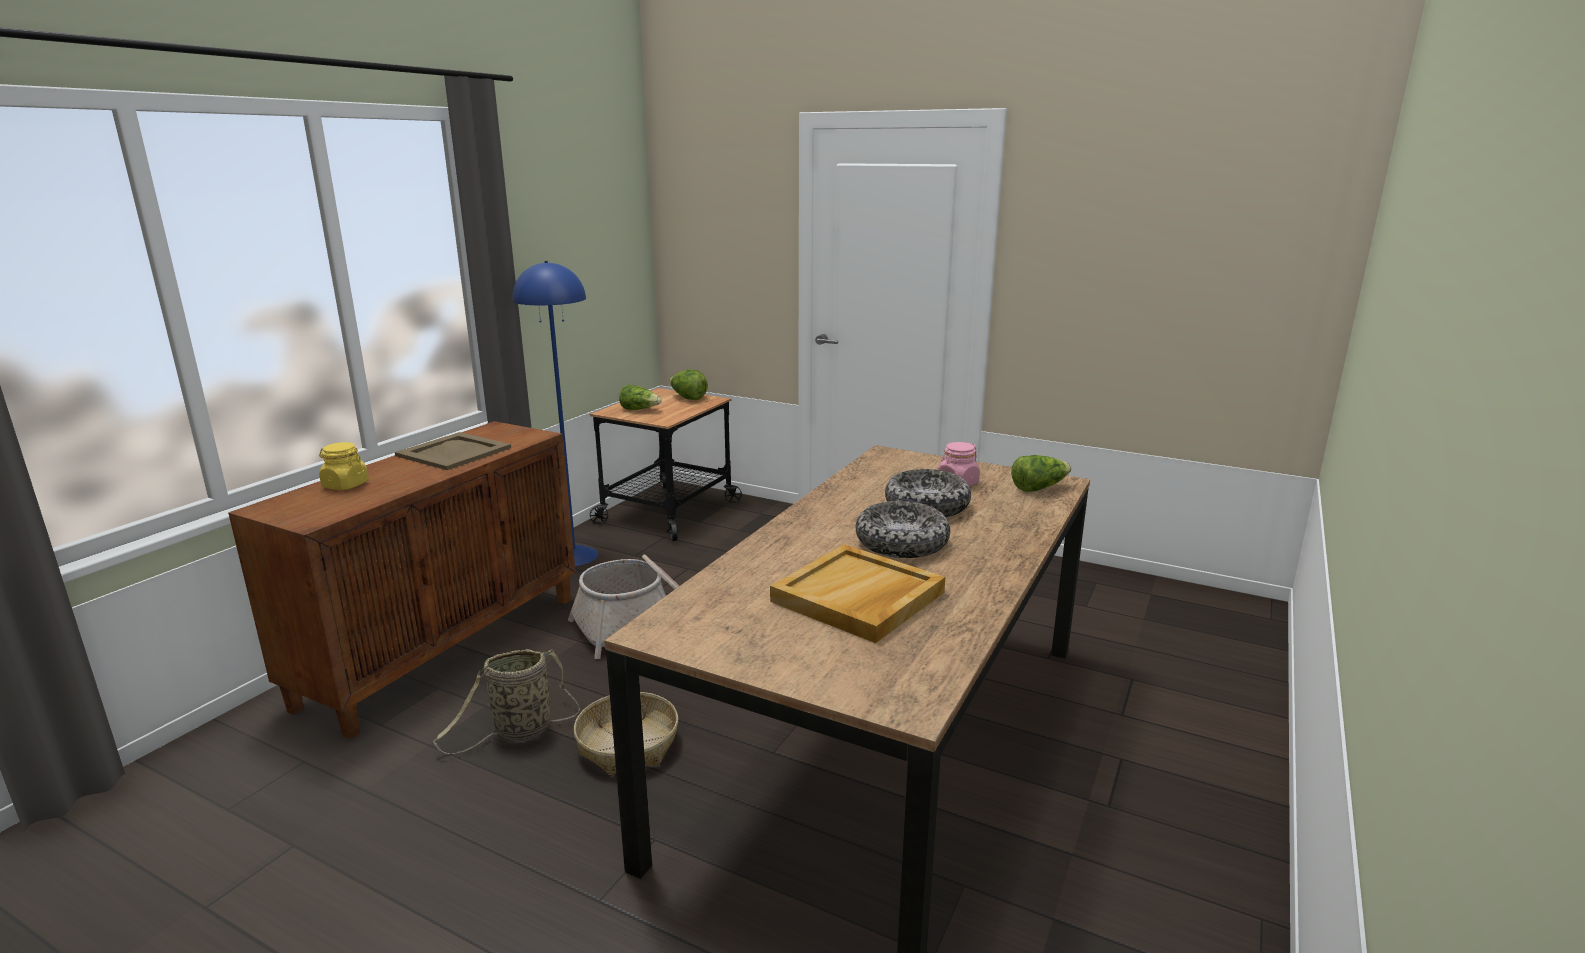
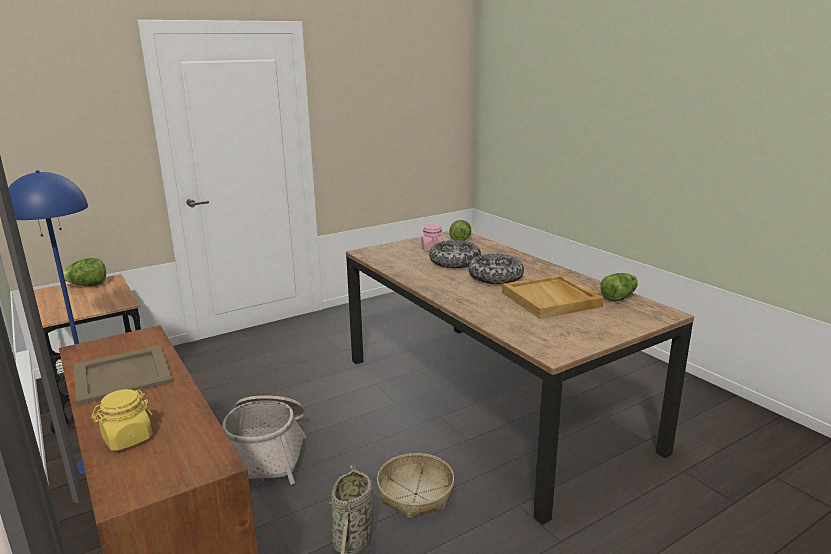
camera: 60 degrees left, 0 degrees up
(639, 410) = (73, 307): lettuce -> lettuce (619, 297)

